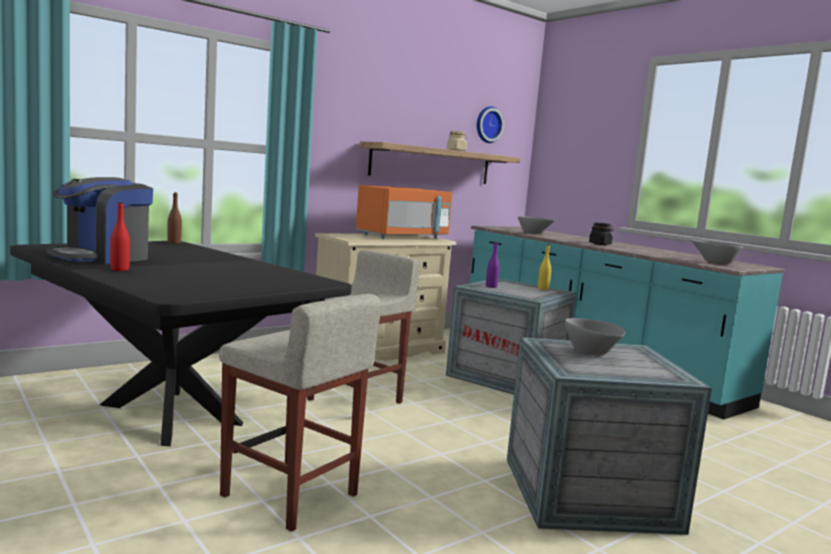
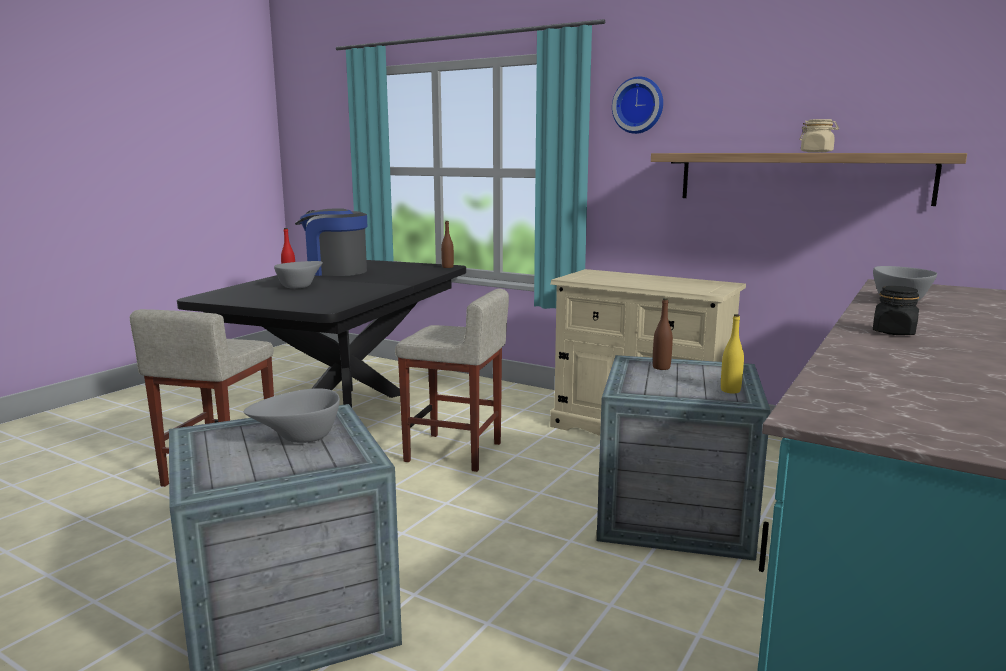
camera: 70 degrees right, 5 degrees up
(402, 236) = (674, 283): orange microwave -> none
(487, 124) = (942, 95): wall clock -> wall clock (639, 105)
(491, 286) = (661, 367): purple bottle -> brown bottle
(713, 262) = (888, 404): grey bowl -> grey bowl (300, 286)

